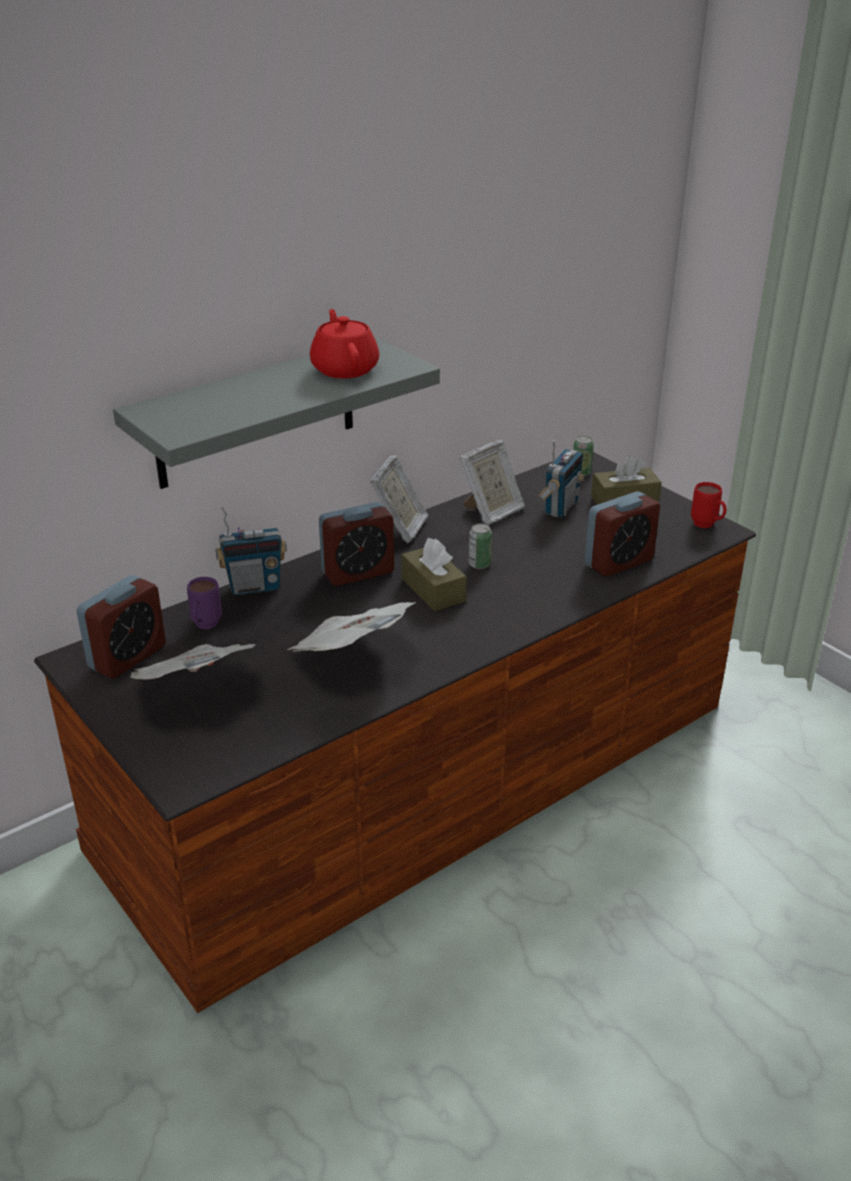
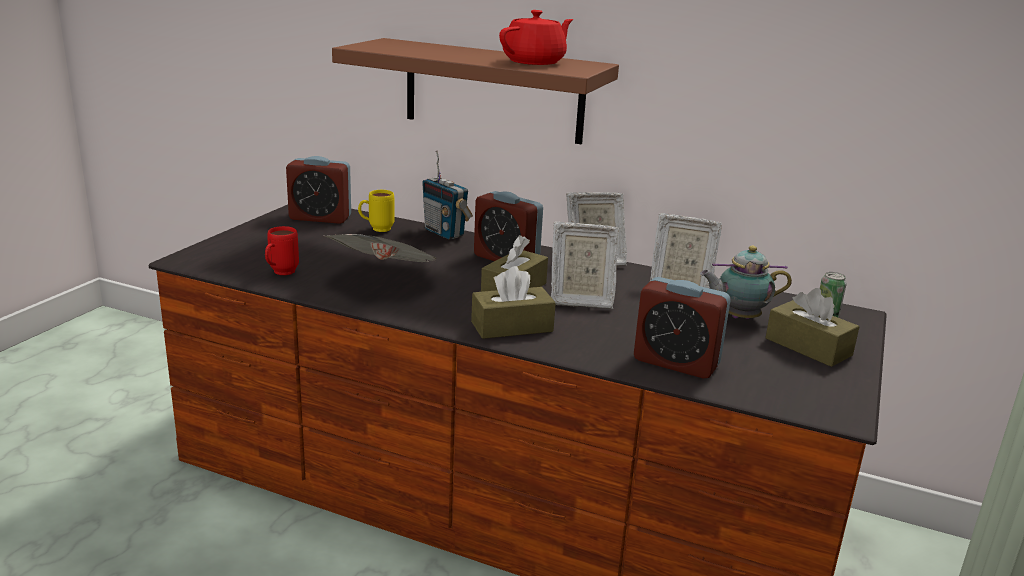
camera: 60 degrees right, 10 degrees down
(196, 687) = (300, 241): newspaper -> none
(204, 627) = (376, 229): purple mug -> yellow mug
(256, 413) = (493, 91): grey shelf -> brown shelf
(479, 564) = (580, 300): can -> picture frame
(510, 614) = (512, 326): none -> brown tissue box
(560, 508) = (737, 317): radio -> teapot
(707, 526) = (834, 403): red mug -> red mug (280, 273)

